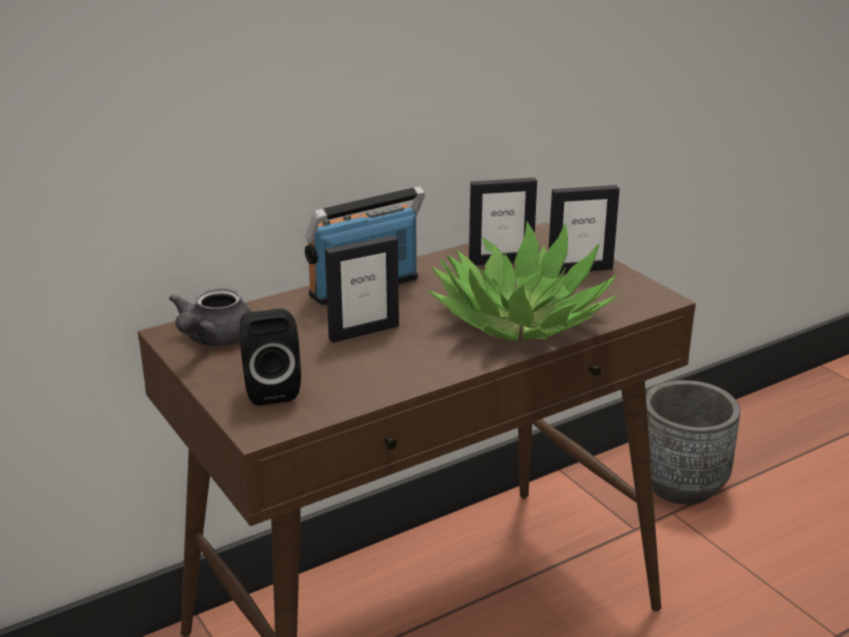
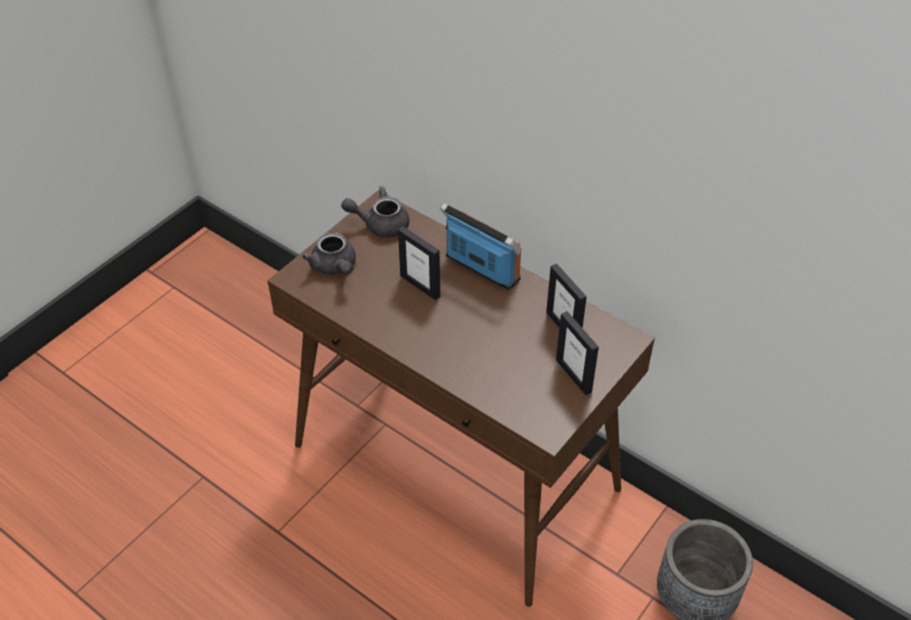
camera: 70 degrees right, 20 degrees up
(270, 389) = (335, 267): black speaker -> grey teapot
(519, 319) = (475, 358): potted plant -> none

